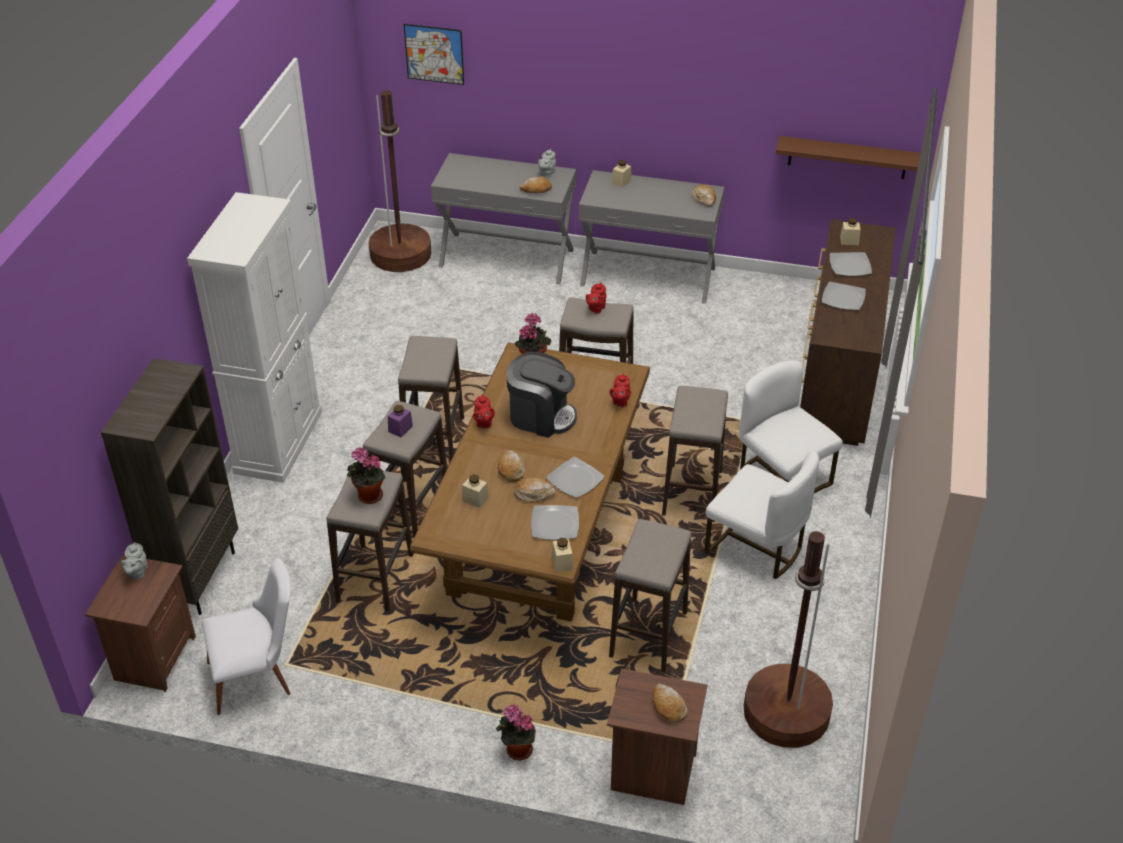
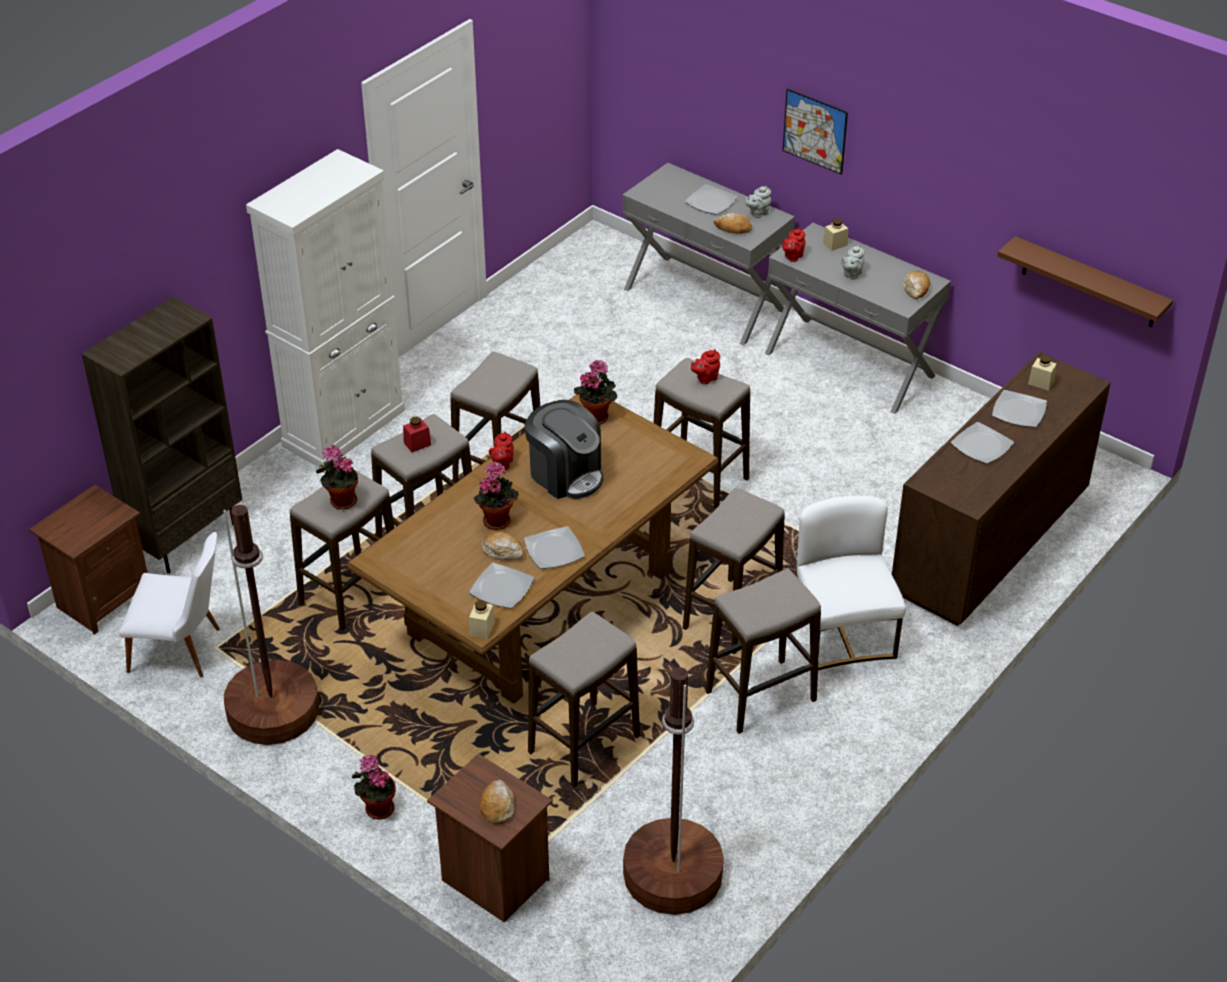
camera: 25 degrees right, 0 degrees up
(137, 573) = (96, 506): grey teapot -> grey teapot (851, 274)
(400, 429) = (417, 444): purple jar -> red jar
(401, 254) = (593, 264): brown floor lamp -> brown floor lamp (273, 710)
(434, 54) = (663, 46): picture -> picture (815, 131)
(475, 499) = (441, 537): beige jar -> none
(504, 174) = (710, 202): none -> plate
(511, 470) = (496, 519): bread -> potted plant
(620, 402) = (658, 485): red teapot -> red teapot (792, 257)
(756, 548) = (761, 696): white chair -> stool

